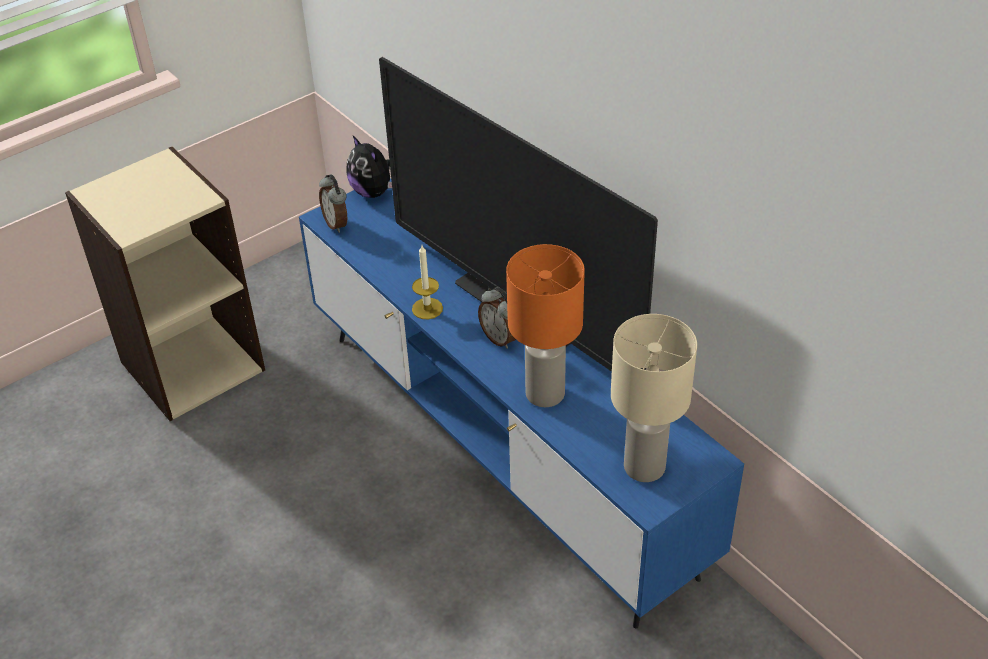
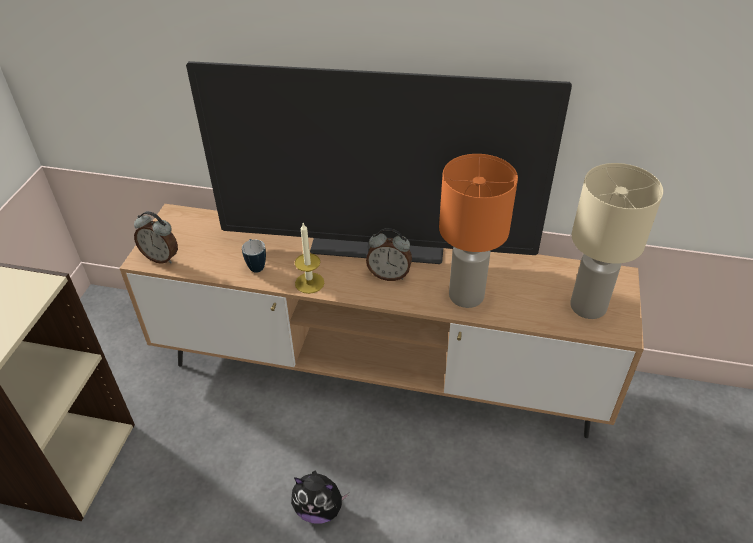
camera: 40 degrees left, 0 degrees up
(373, 192) = (168, 220): plush toy -> plush toy (319, 509)
(401, 270) = (256, 265): none -> mug
(500, 448) = (378, 373): blue tv stand -> brown tv stand

